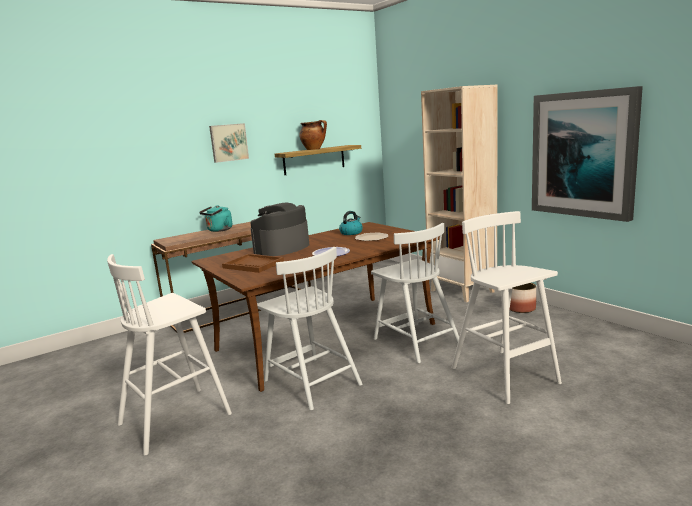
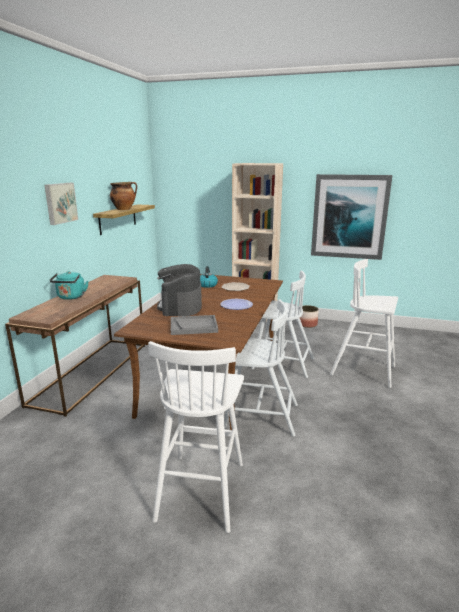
camera: 40 degrees left, 5 degrees up
(253, 265) = (194, 326): brown tray -> grey tray

